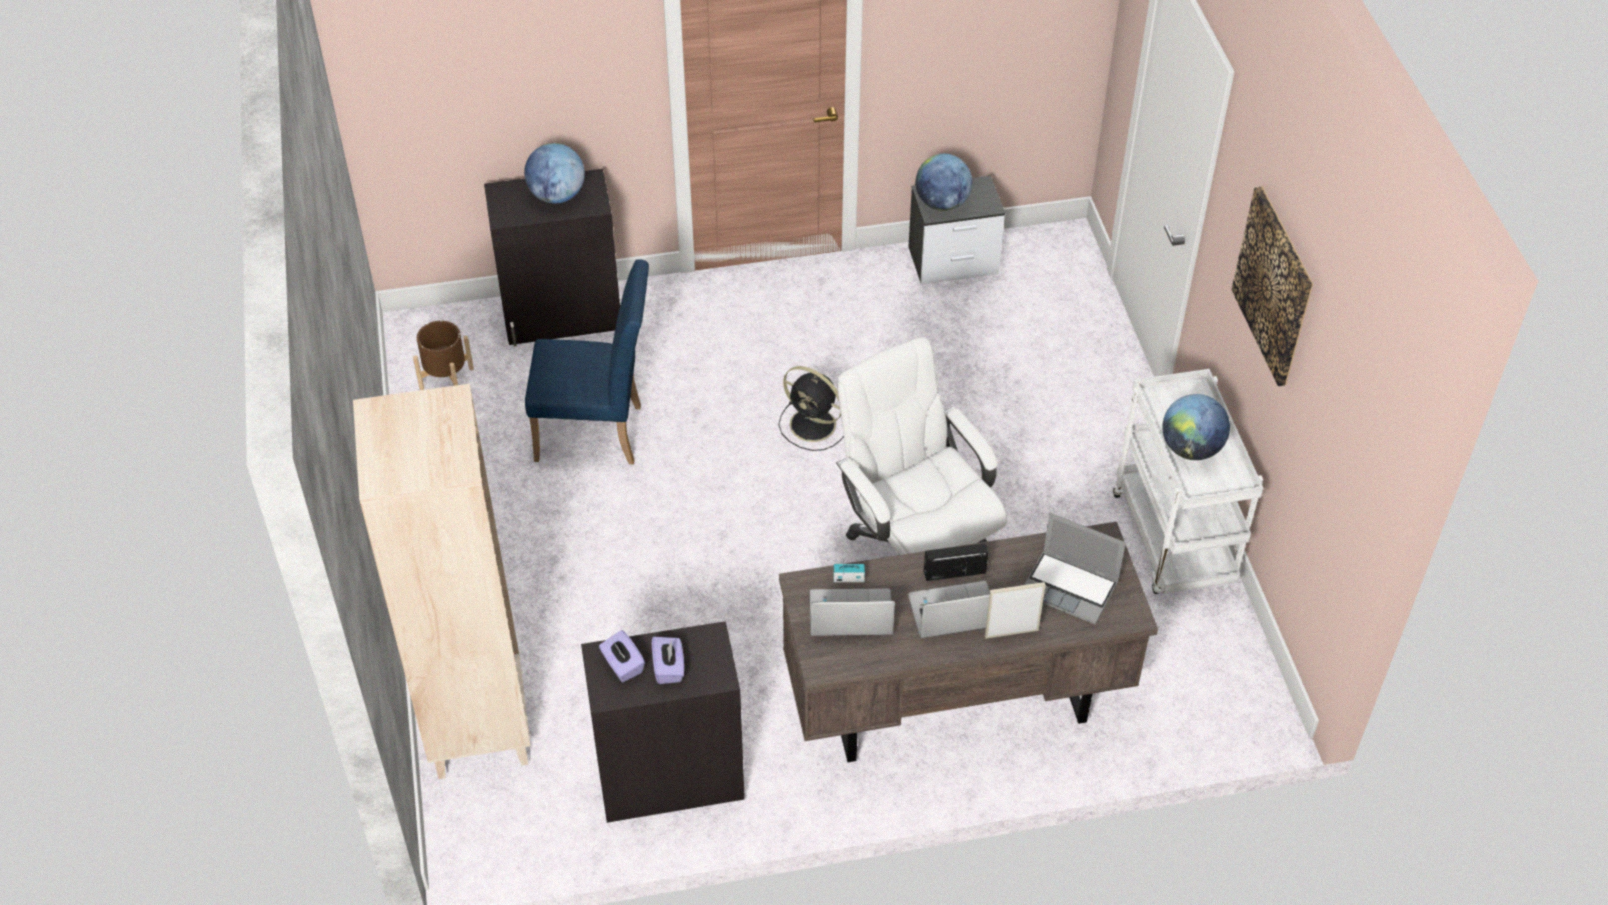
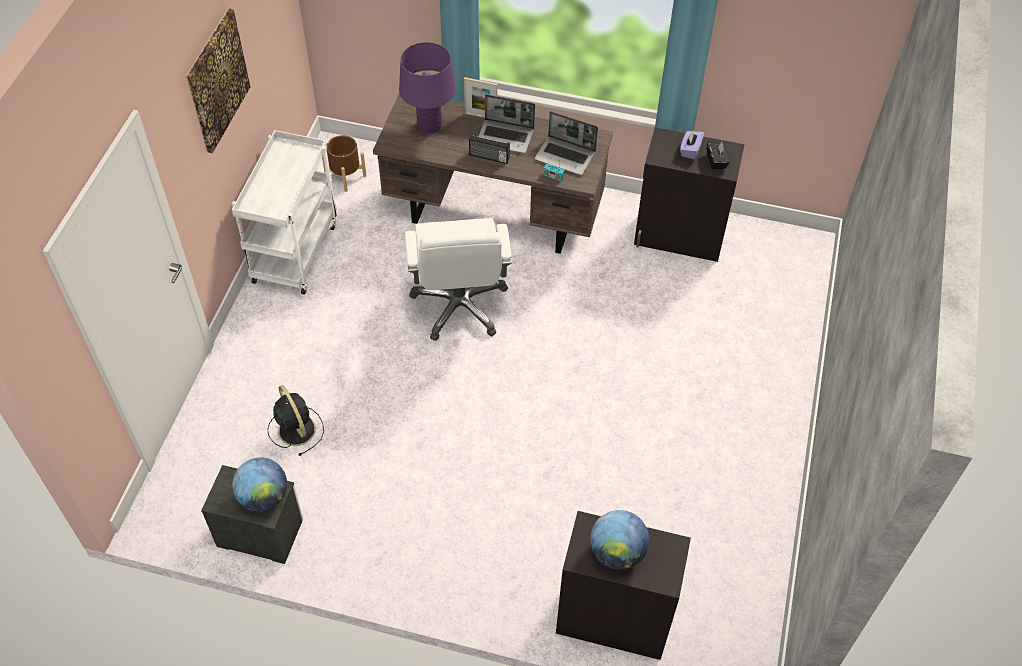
camera: 155 degrees left, 5 degrees up
(446, 378) = (733, 593): brown planter -> brown planter (345, 176)
(477, 726) = (784, 307): beige bookcase -> none
(598, 434) = (629, 486): blue chair -> none
(622, 665) = (716, 161): purple tissue box -> black tissue box
(814, 425) = (466, 426): black fan -> black fan (296, 428)
(1071, 588) = (429, 125): laptop -> purple table lamp
(1191, 449) = (288, 175): globe -> none

